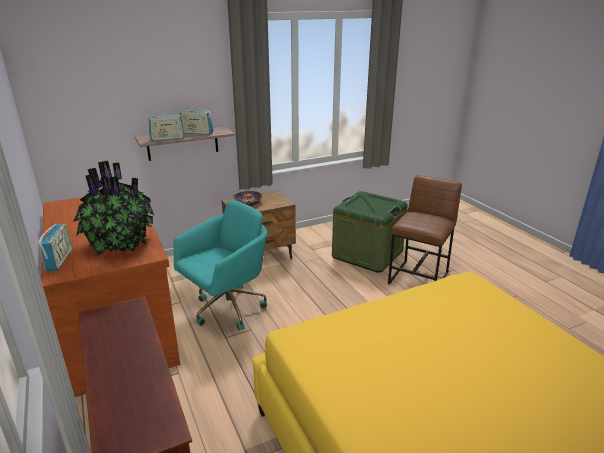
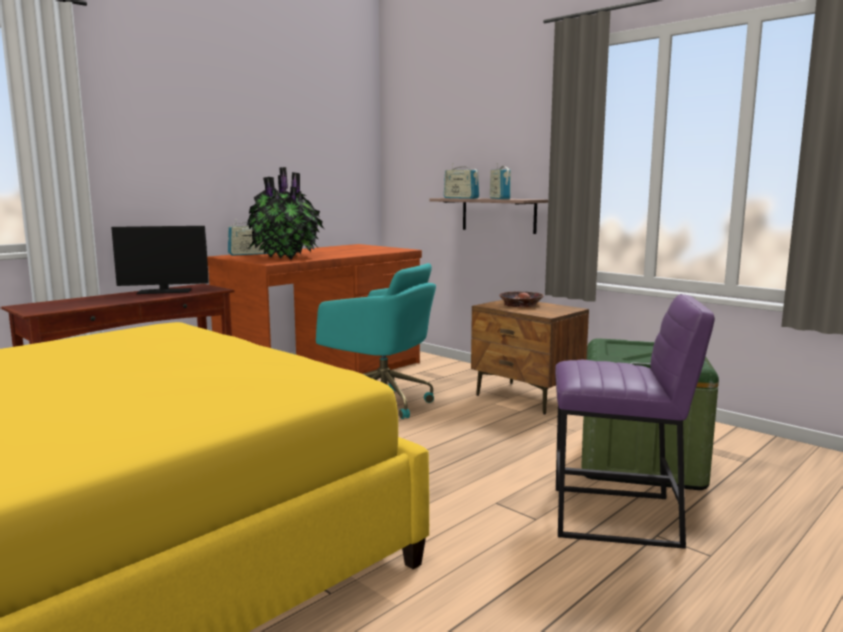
camera: 70 degrees right, 15 degrees down
(112, 338) = (164, 291): none -> monitor
(418, 277) = (617, 516): brown chair -> purple chair

